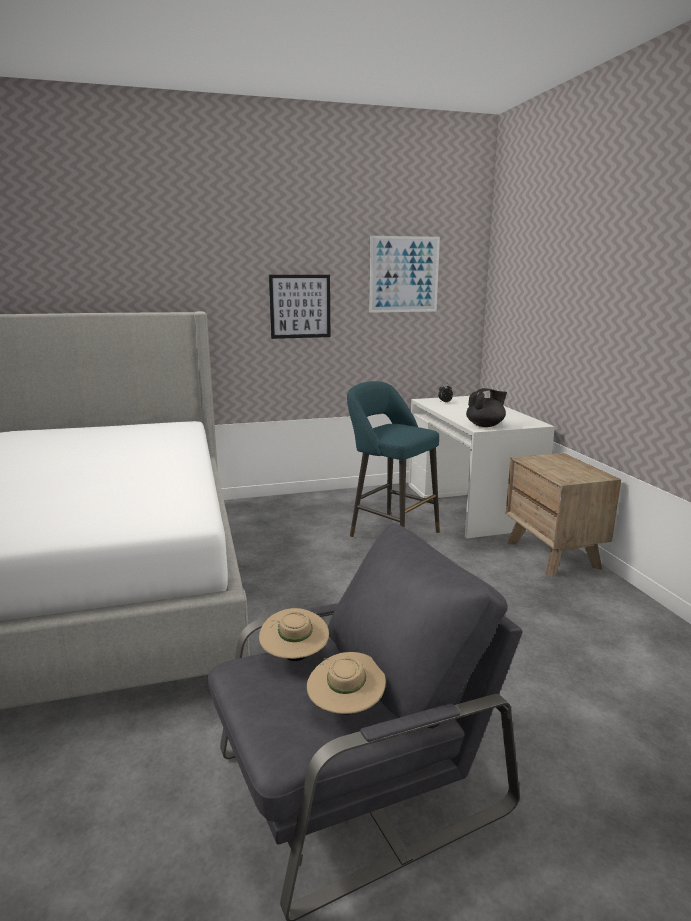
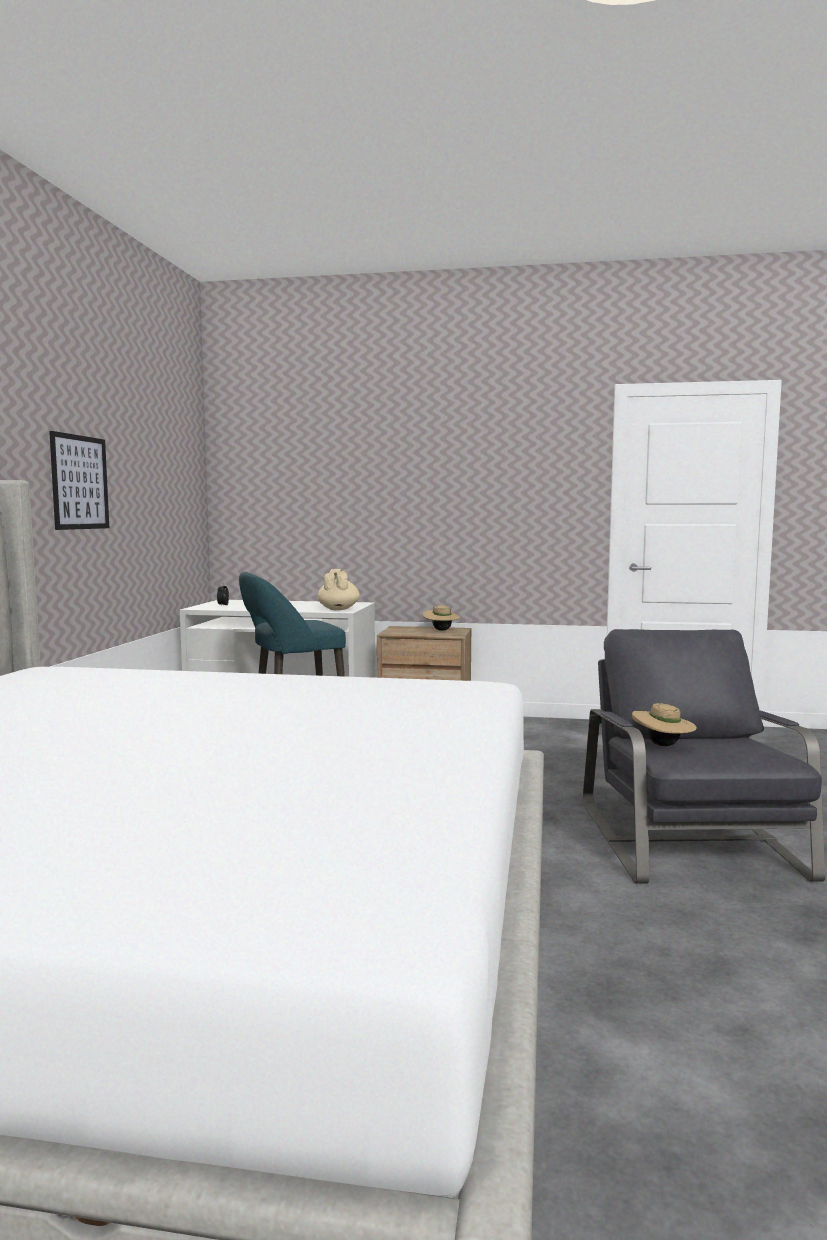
camera: 65 degrees left, 10 degrees down
(345, 708) = (735, 742): beige hat -> beige hat (441, 630)
(404, 274) = (157, 449): picture -> none
(485, 425) = (338, 609): black teapot -> beige teapot

